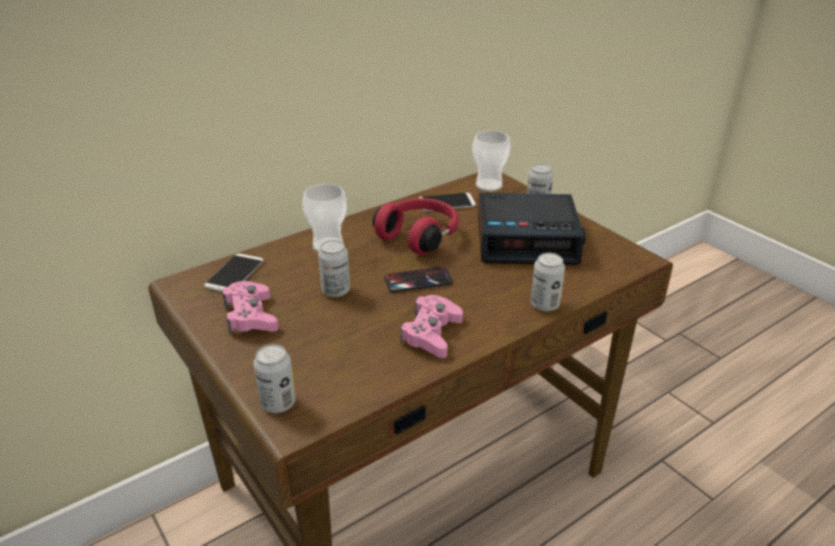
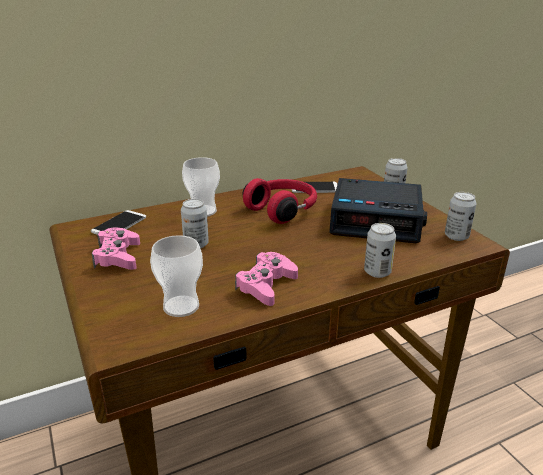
camera: 10 degrees right, 5 degrees down
(278, 403) = (110, 326): can -> can (456, 236)
(418, 280) = (269, 242): phone -> none
(489, 185) = (355, 178): cup -> cup (181, 306)

